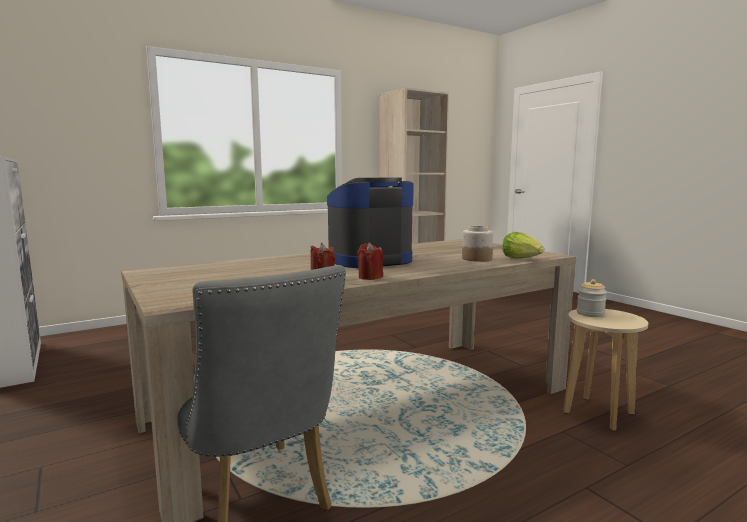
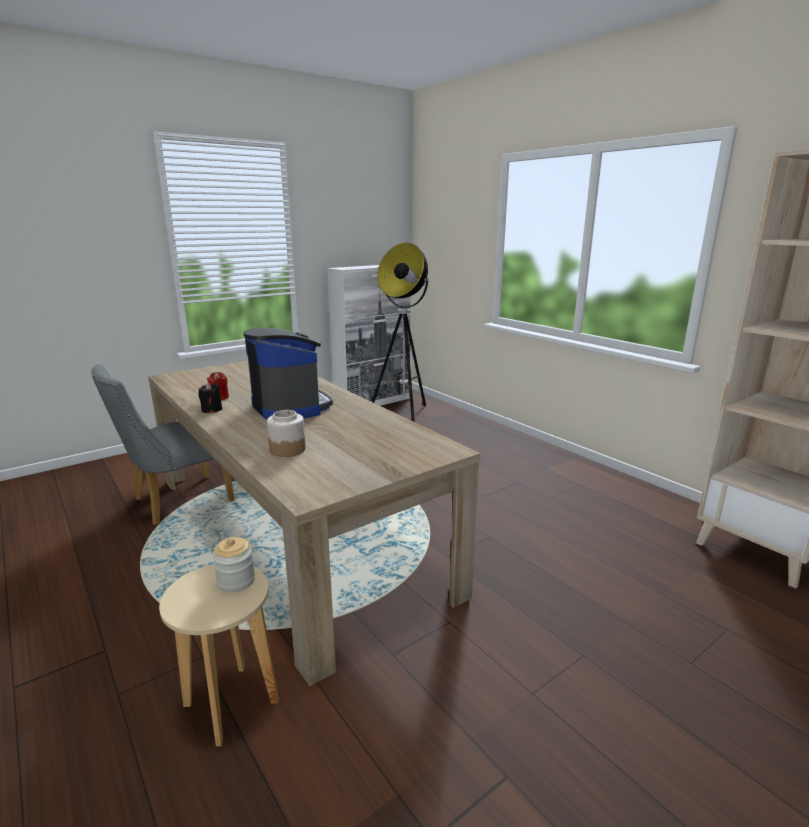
camera: 85 degrees right, 10 degrees up
(98, 349) = (404, 415): none -> floor lamp
(370, 277) = (211, 410): red candle -> black candle
(522, 259) = (279, 474): lettuce -> none

